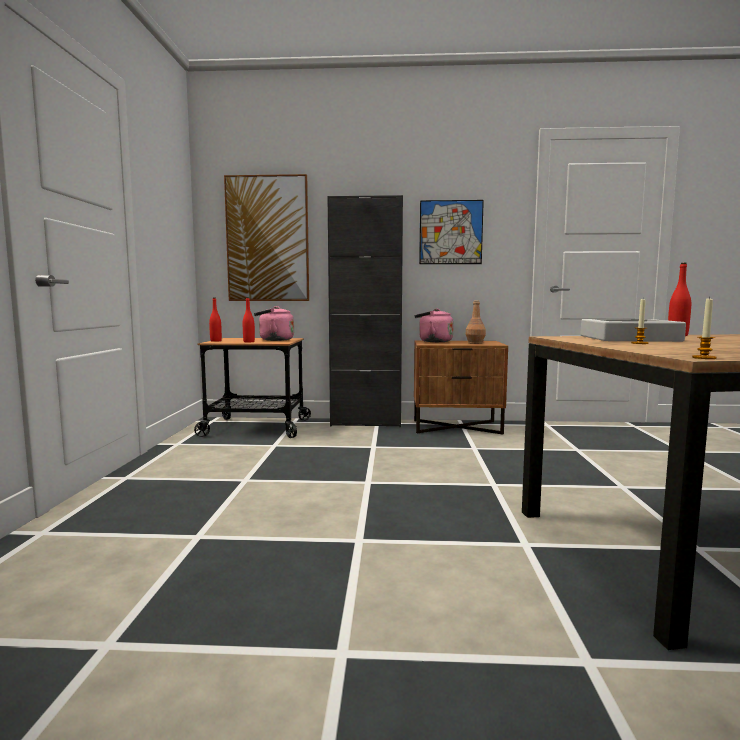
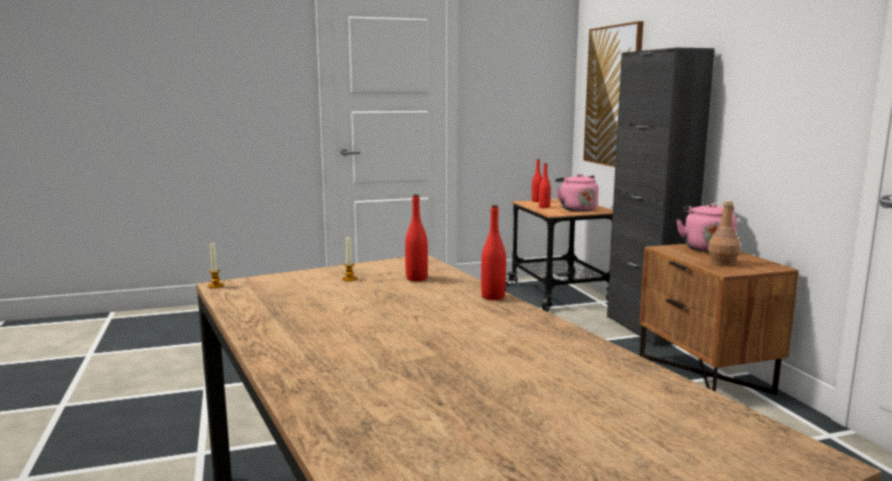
camera: 70 degrees right, 5 degrees up
(450, 232) = (763, 91): picture -> none
(628, 338) = (416, 278): grey tray -> red bottle

